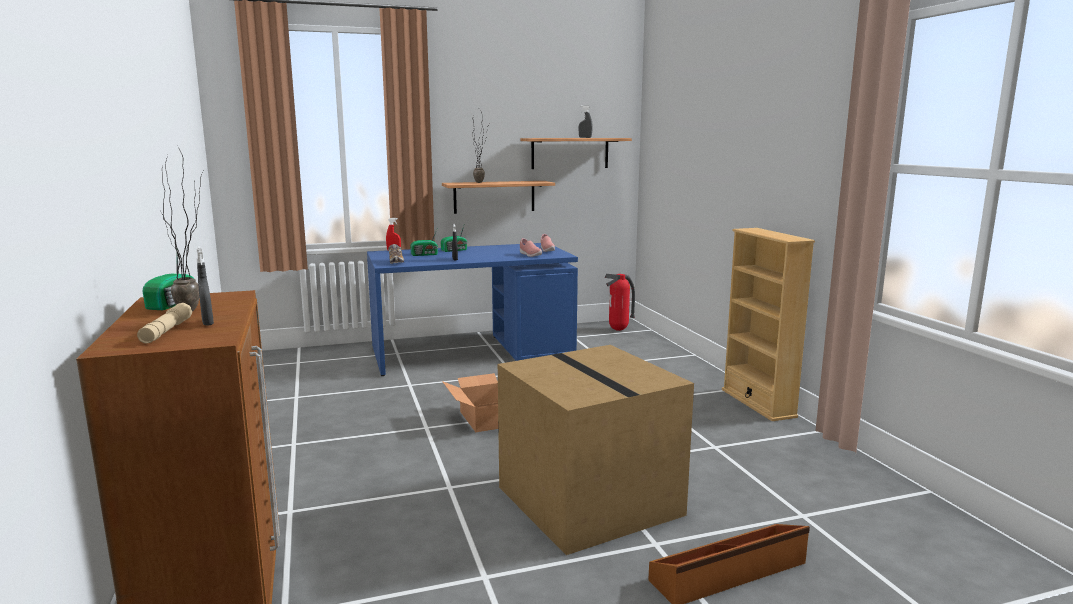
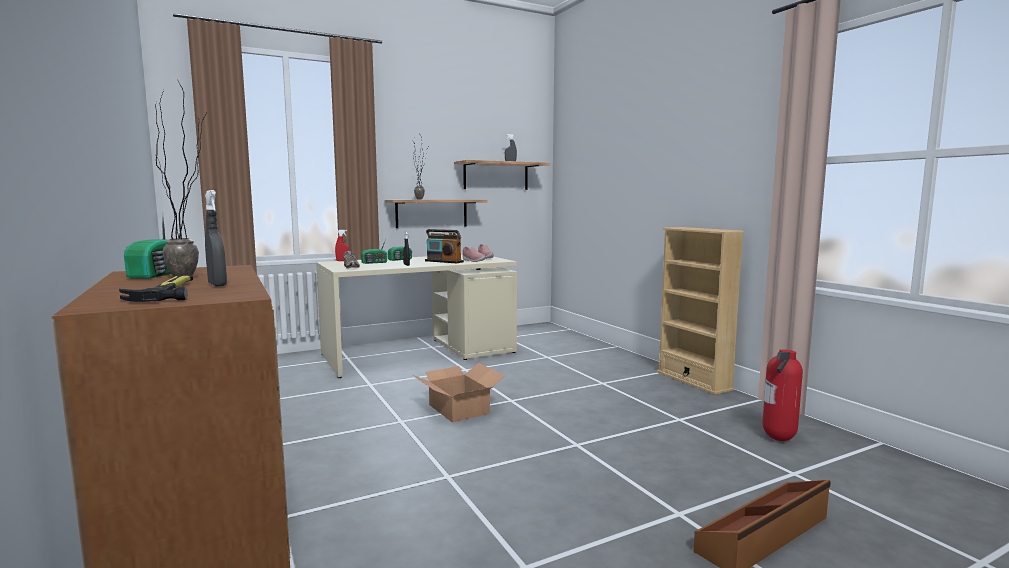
camera: 10 degrees left, 5 degrees down
(166, 331) = (168, 291): beige flashlight -> hammer
(472, 351) = (419, 353): blue desk -> beige desk
(498, 255) = (444, 261): none -> radio
(592, 501) = (596, 477): cardboard box -> none
(618, 330) = (543, 330): fire extinguisher -> fire extinguisher (779, 440)

